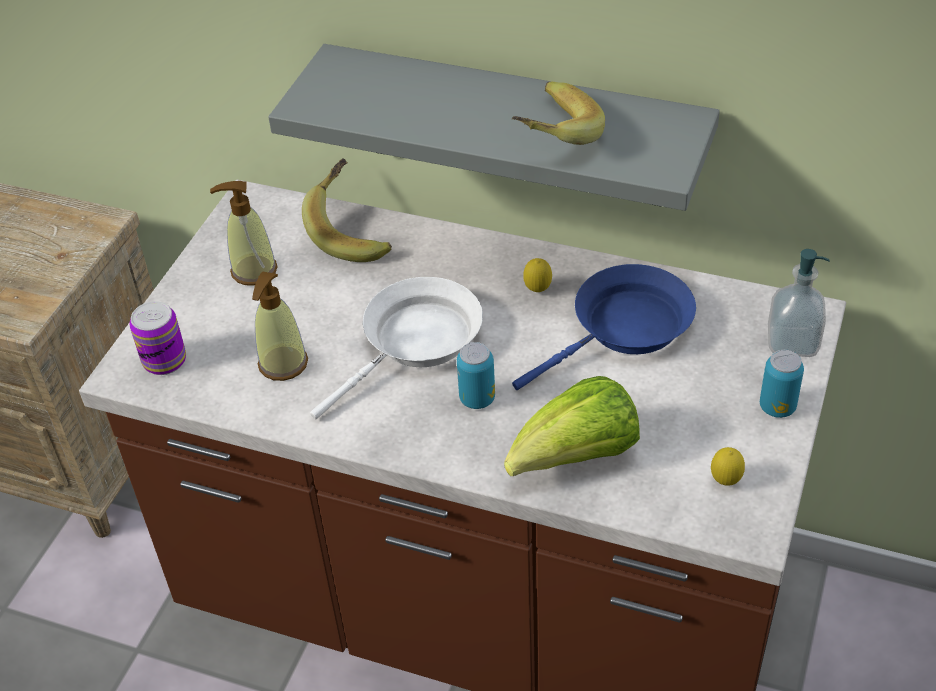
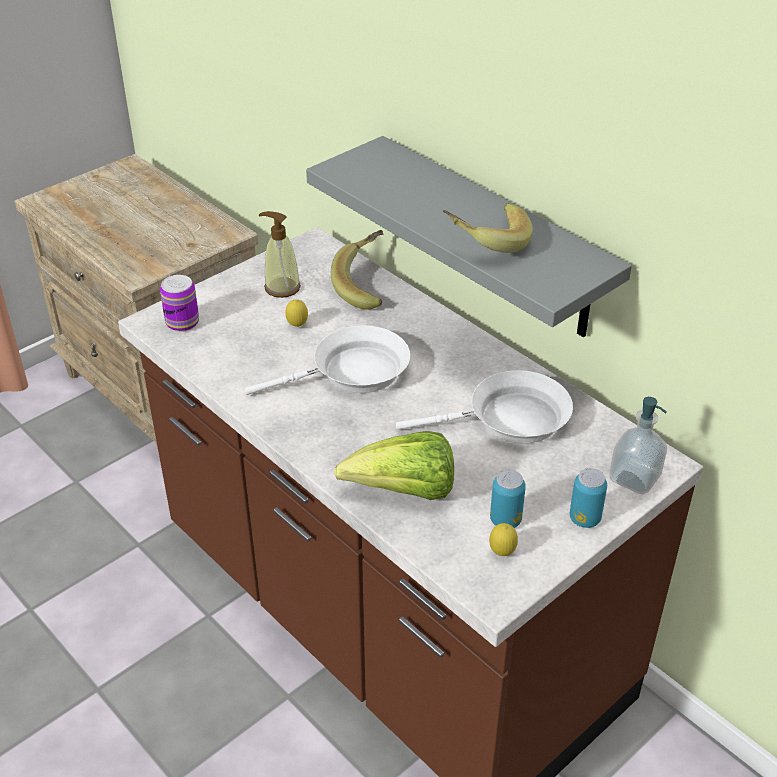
camera: 25 degrees right, 5 degrees down
(283, 364) = (254, 353): soap dispenser -> none
(477, 398) = (366, 425): can -> can (505, 520)
(537, 290) = (466, 370): lemon -> lemon (297, 326)
(625, 329) = (510, 420): blue frying pan -> white frying pan

